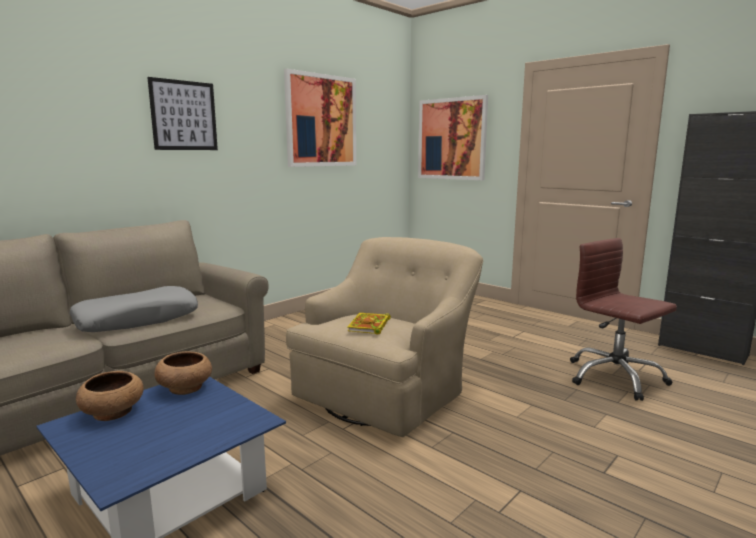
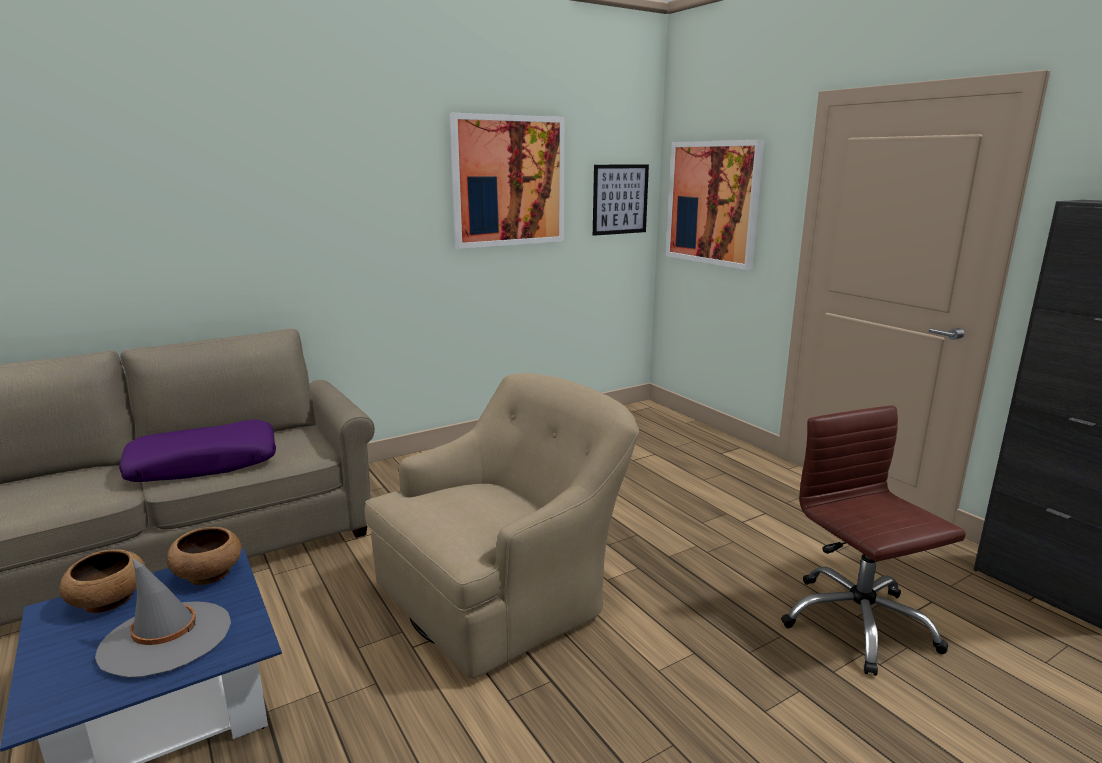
camera: 15 degrees right, 5 degrees up
(138, 320) = (204, 464): grey pillow -> purple pillow
(184, 115) = (300, 189): picture -> picture (620, 199)
(185, 426) = (166, 638): none -> grey hat
(369, 326) = (461, 514): book -> none

